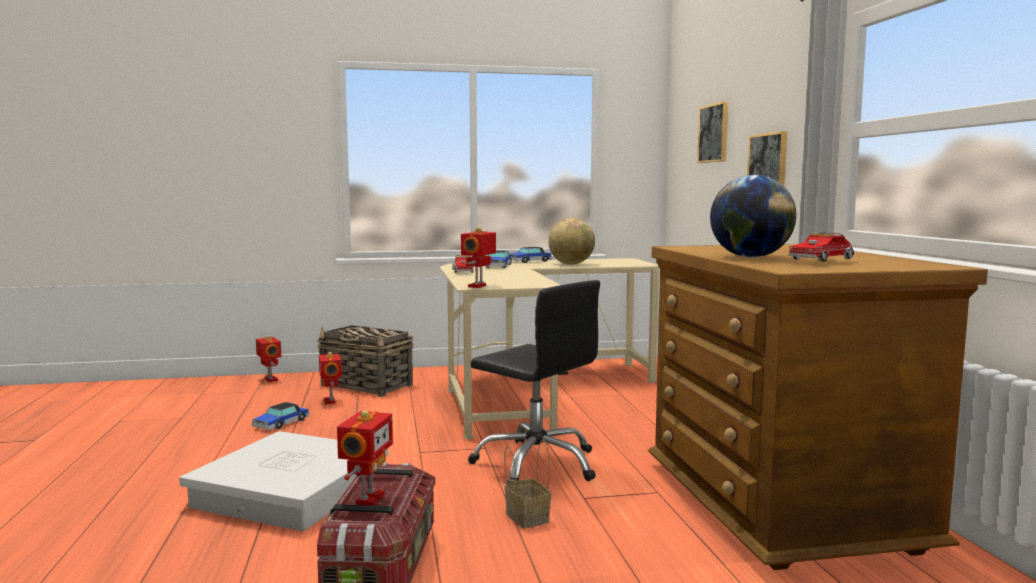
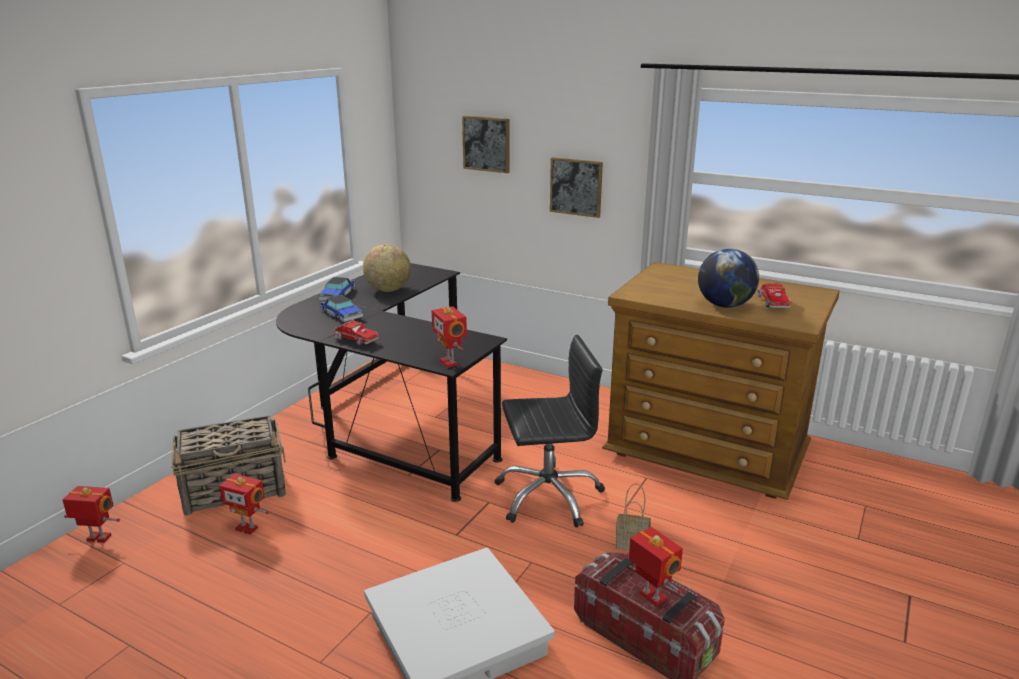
camera: 50 degrees left, 15 degrees up
(281, 423) = (267, 581): toy car -> none
(532, 389) = (392, 422): beige desk -> black desk

